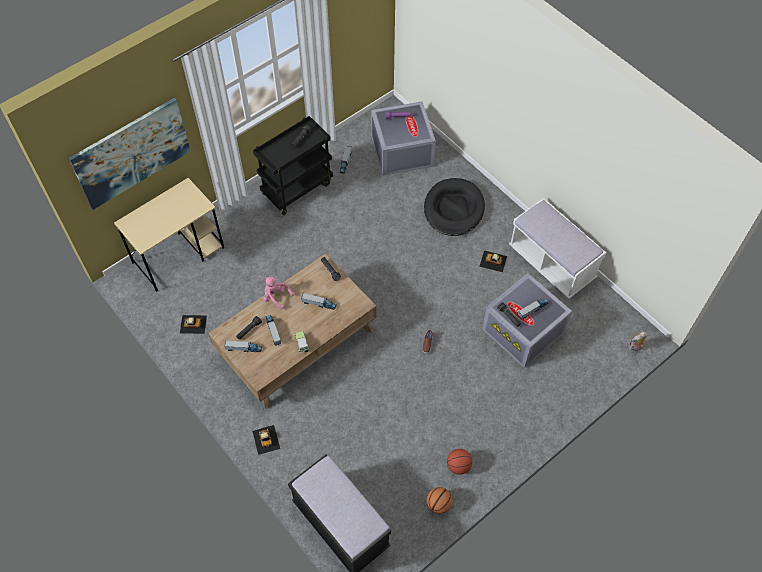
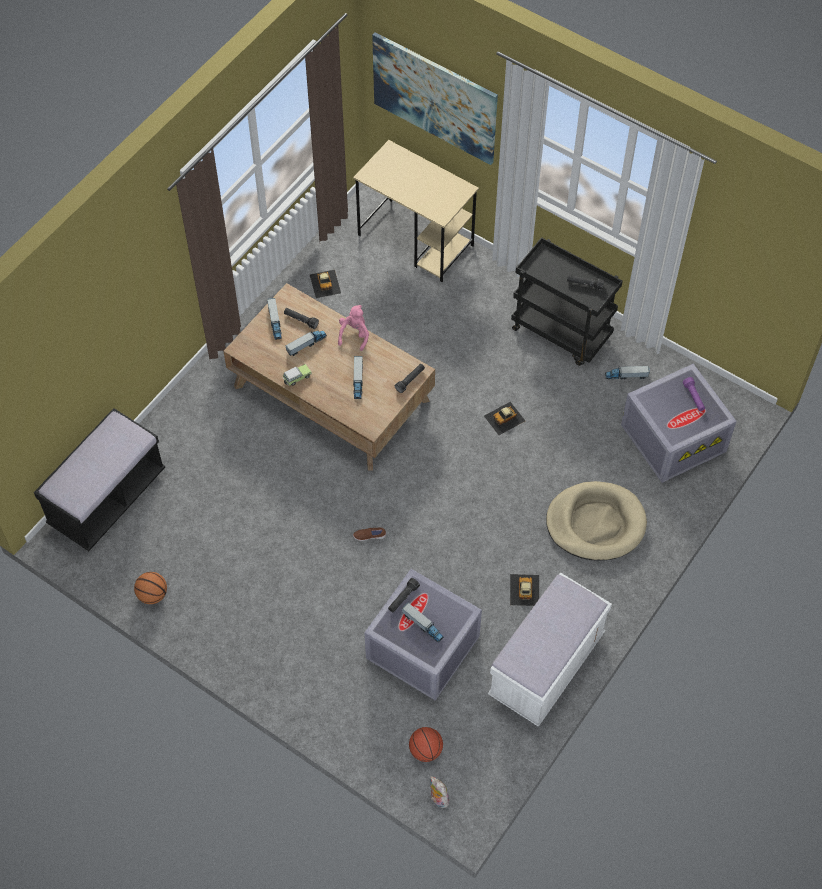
camera: 75 degrees right, 0 degrees up
(266, 439) = (195, 397): toy car -> toy car (504, 418)
(453, 209) = (595, 523): black dog bed -> beige dog bed
(458, 466) = (207, 606): basketball -> basketball (425, 750)

